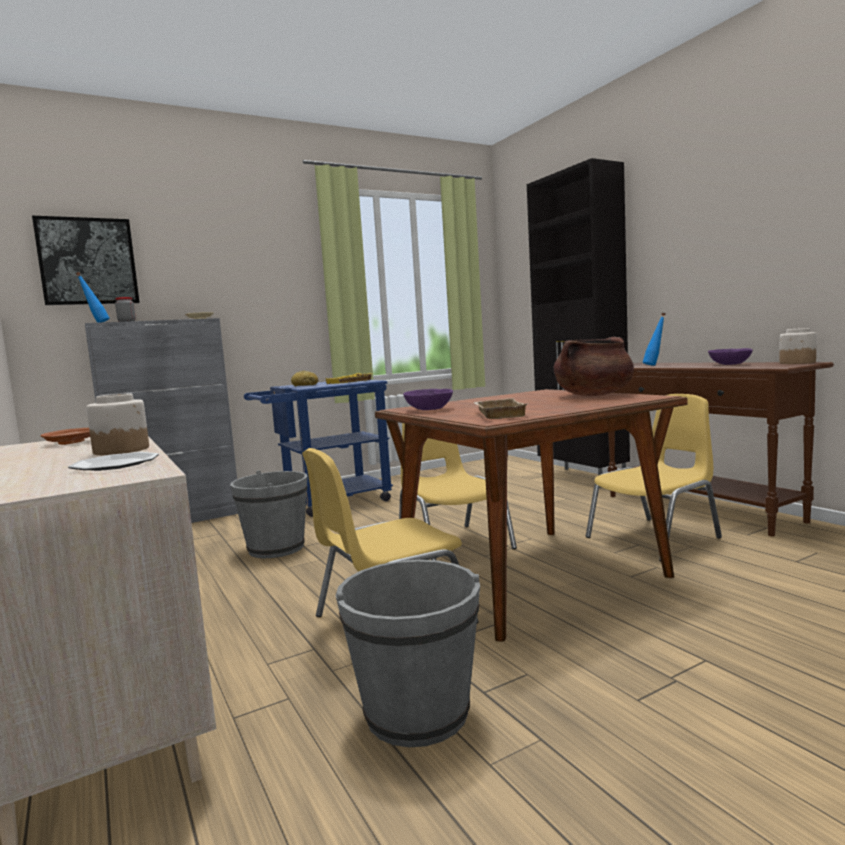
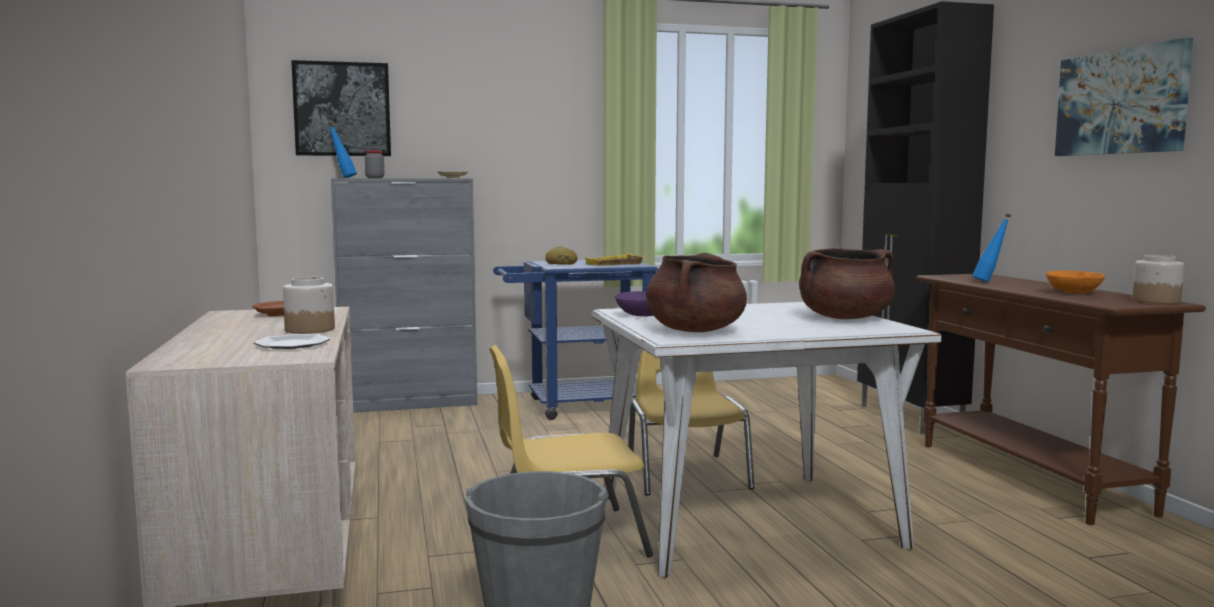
camera: 15 degrees right, 0 degrees up
(276, 548) = (494, 449): grey bucket -> none
(497, 414) = (695, 330): beige tray -> brown cooking pot
(531, 575) = (747, 520): brown dining table -> white dining table
(655, 538) = (934, 503): yellow chair -> none
(729, 364) = (1073, 292): purple bowl -> orange bowl
(742, 222) = (1121, 102): none -> picture

